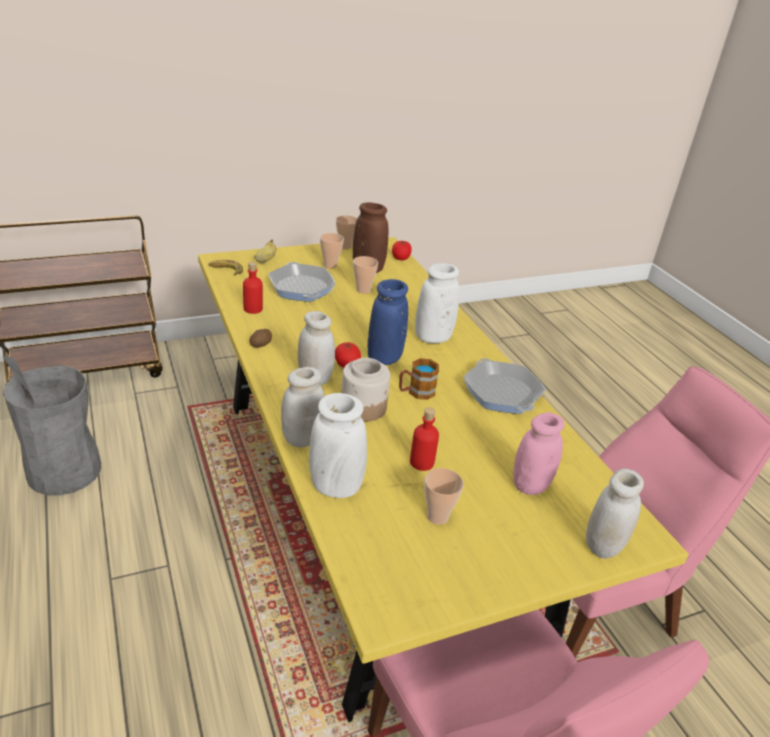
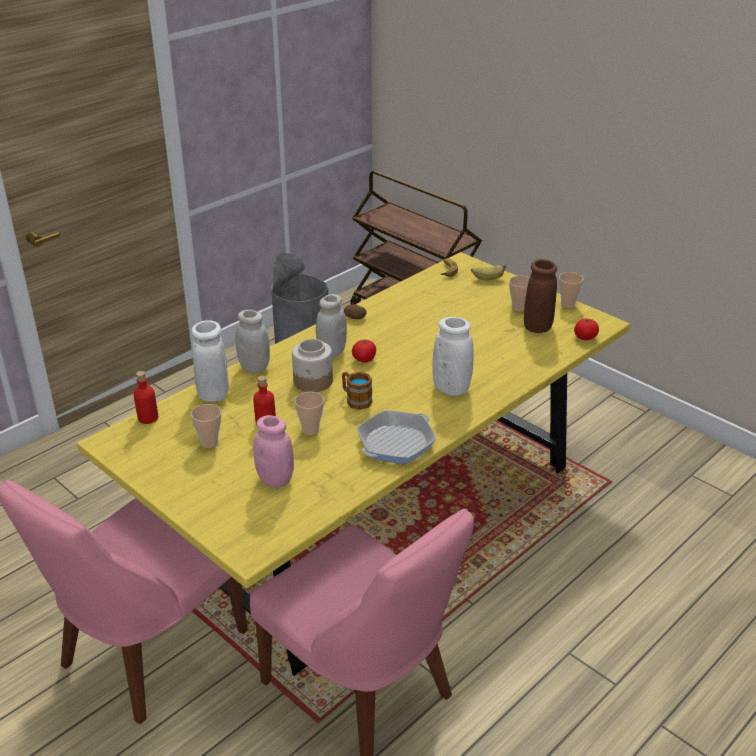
camera: 70 degrees right, 0 degrees up
(253, 309) = (402, 299): red bottle -> red bottle (148, 418)
(301, 288) = (461, 307): frying pan -> none
(363, 290) = (494, 335): cup -> cup (310, 430)
(384, 357) = (392, 373): blue vase -> none
(603, 546) = (225, 528): white jar -> none

